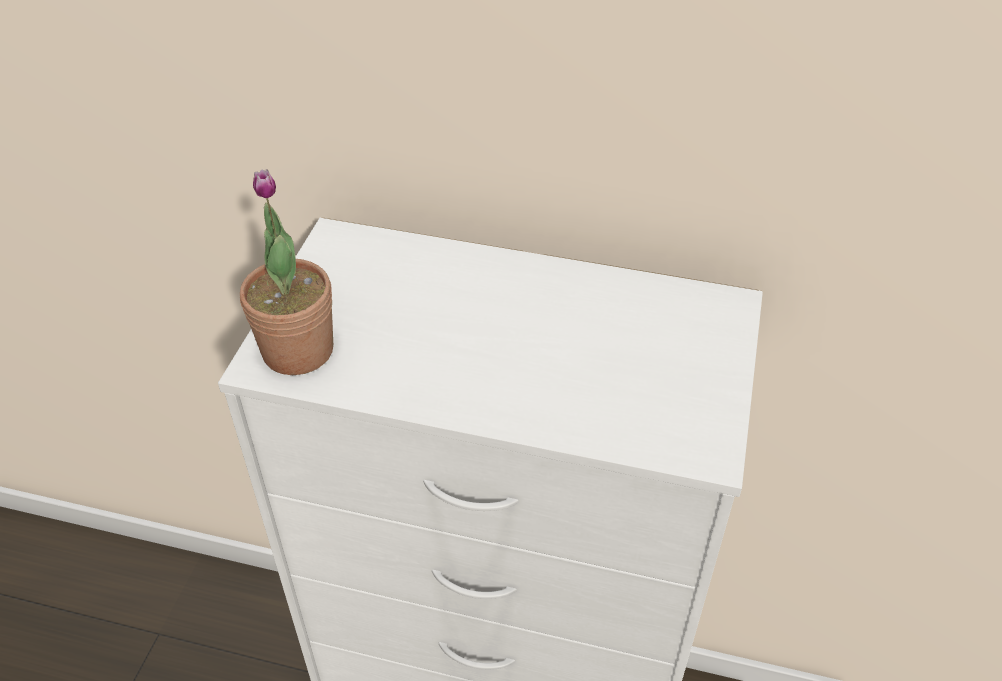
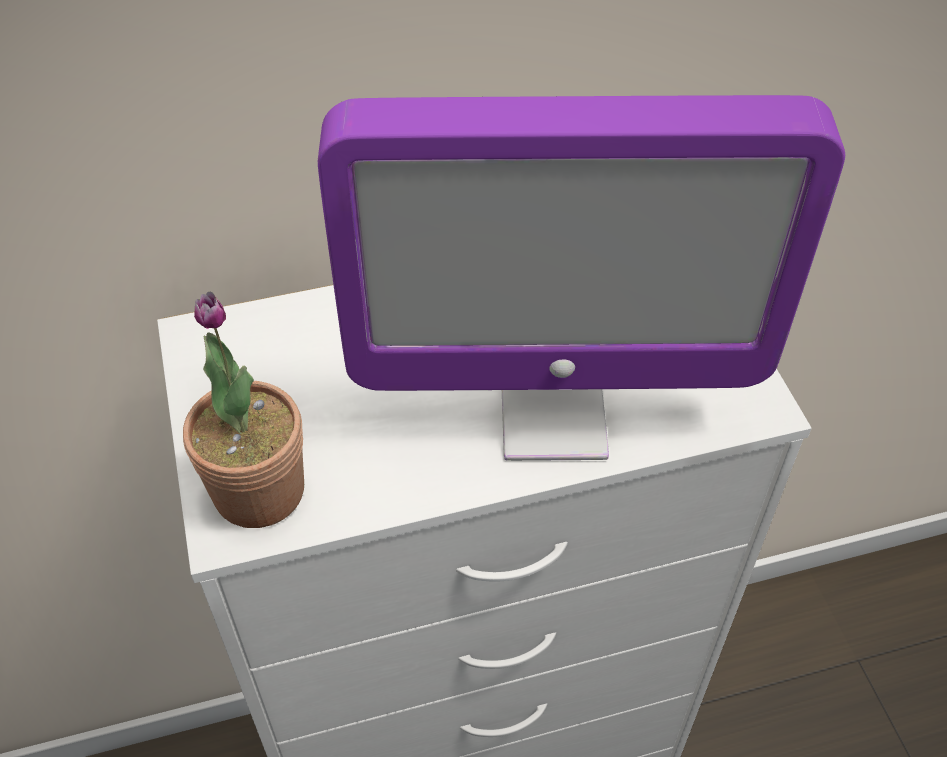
camera: 30 degrees left, 5 degrees up
(538, 389) = (553, 415): none -> monitor

